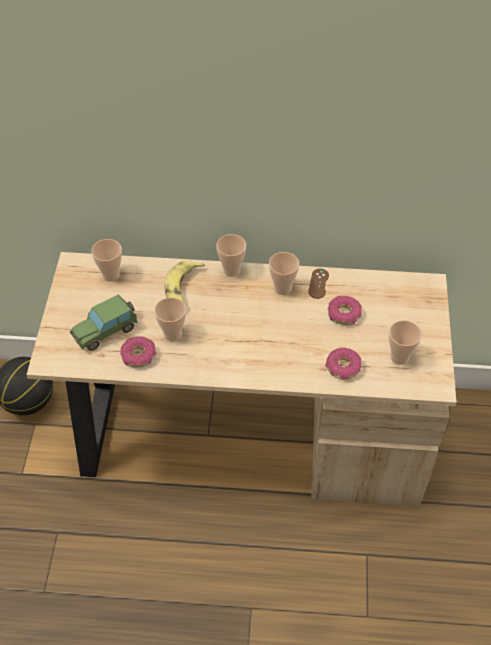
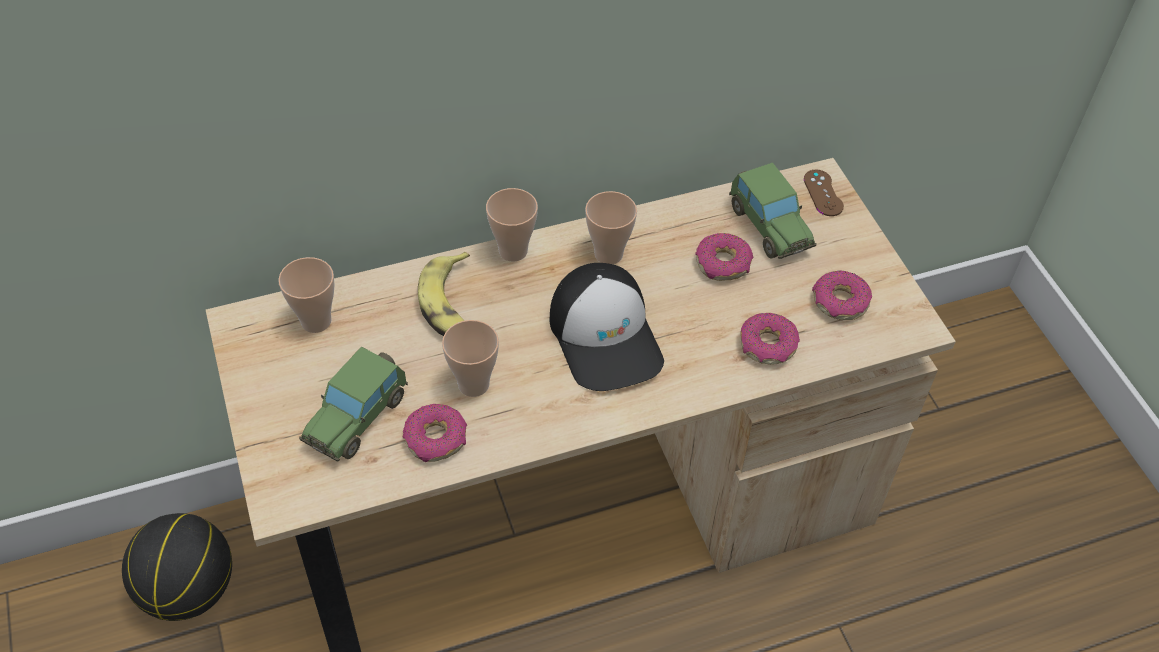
camera: 25 degrees left, 0 degrees up
(256, 332) = (606, 336): none -> cap
(318, 283) = (659, 229): brown game controller -> brown game controller (823, 193)
(383, 302) = (768, 226): none -> toy car
(399, 357) = (839, 302): cup -> donut

